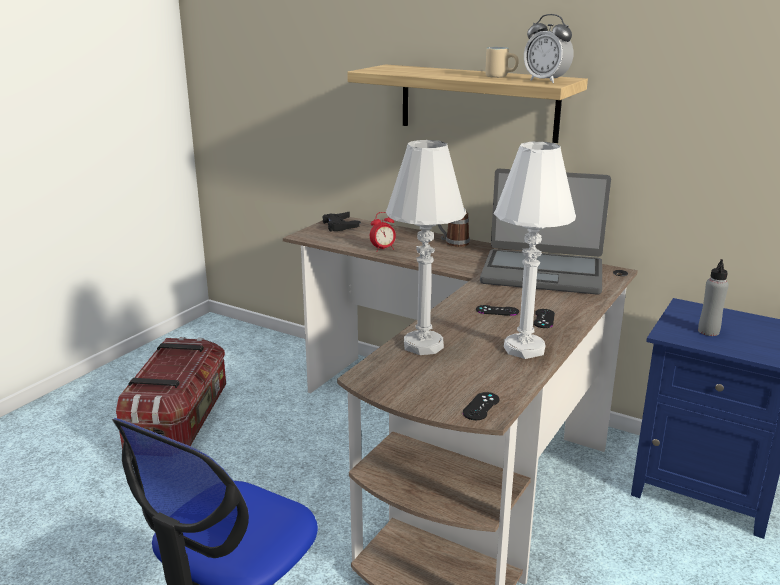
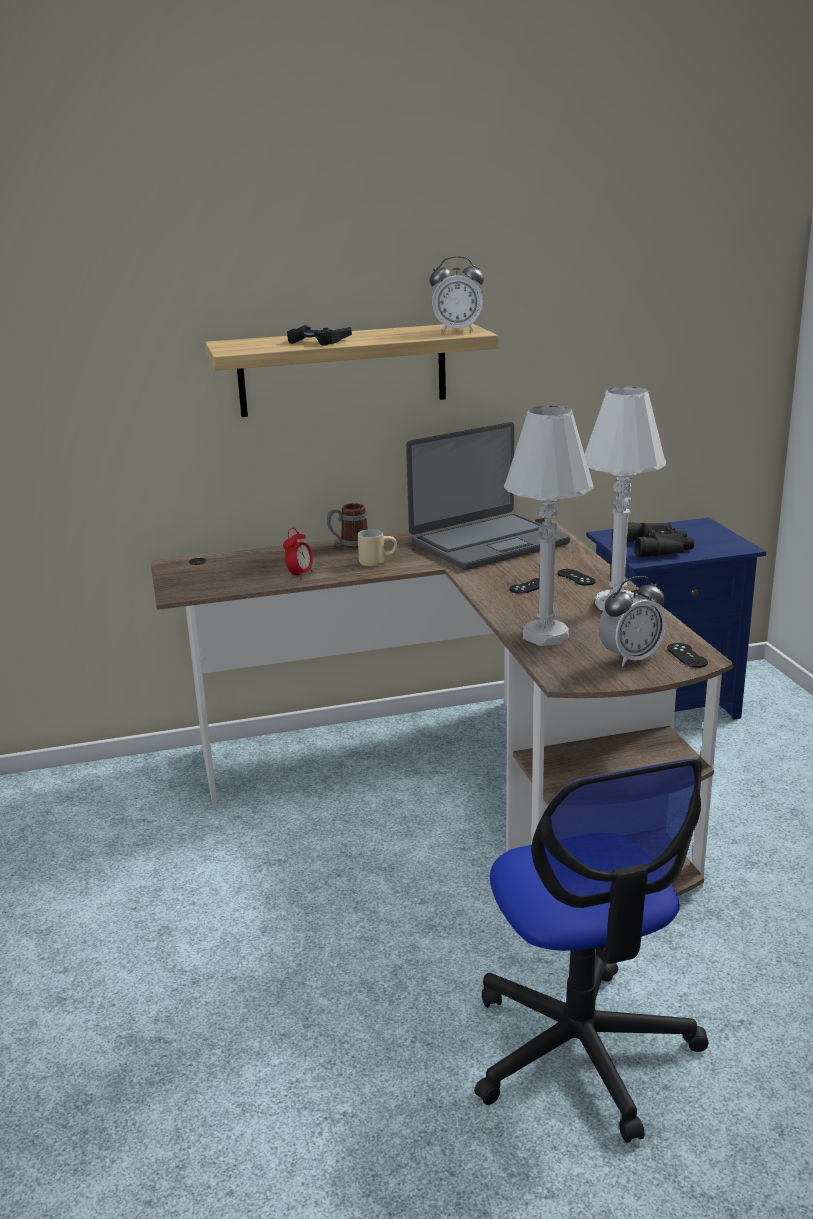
camera: 45 degrees left, 0 degrees up
(180, 421) = (111, 918): storage box -> none
(339, 225) = (192, 569): black game controller -> black game controller (317, 341)
(438, 387) = (630, 658): none -> alarm clock
(501, 77) = (399, 334): beige mug -> beige mug (377, 562)
(708, 331) = (659, 547): grey bottle -> black binoculars

